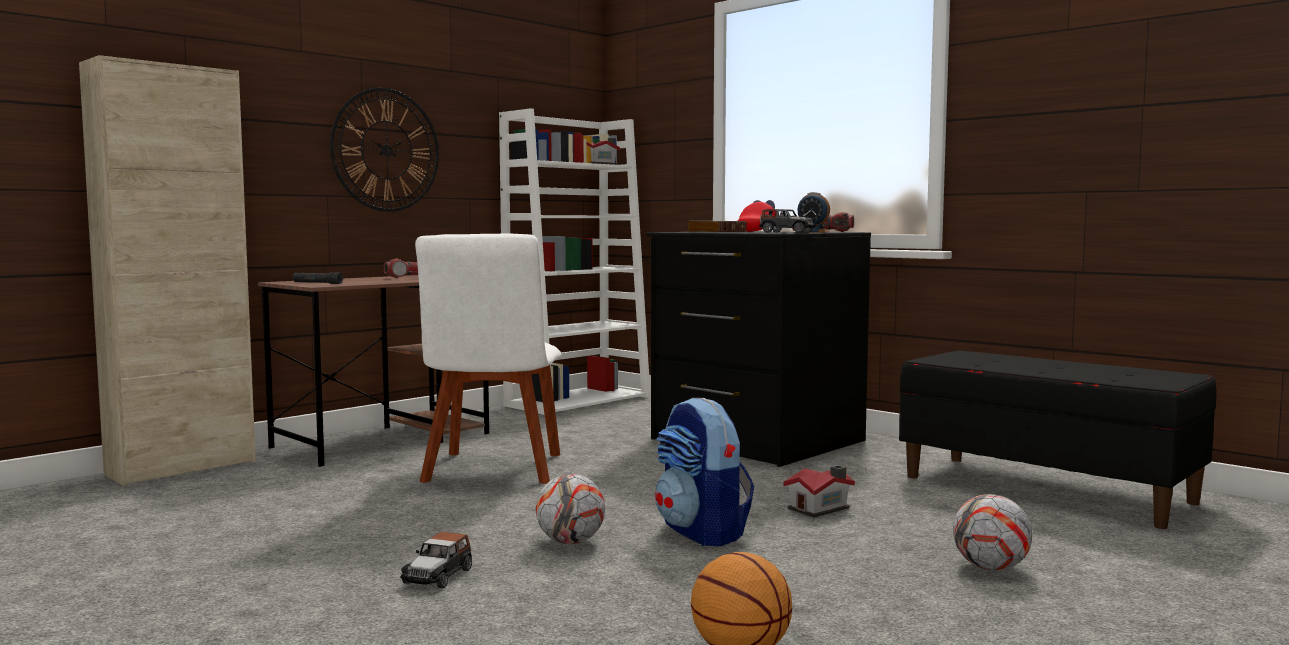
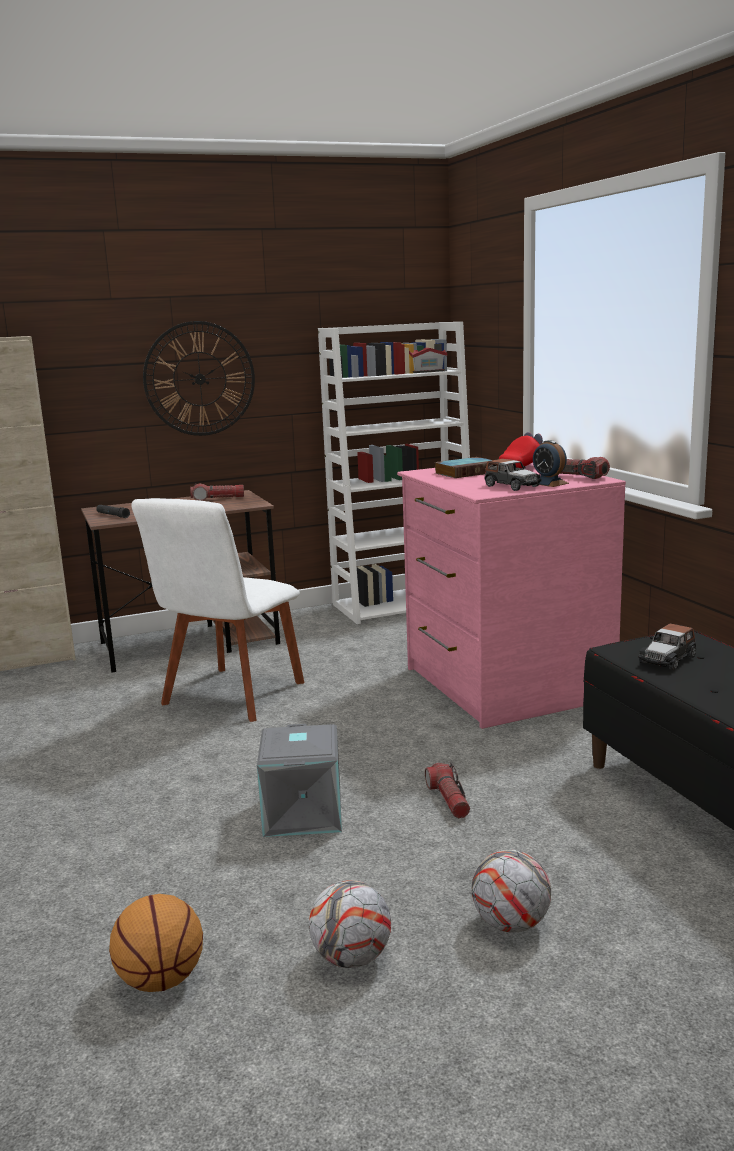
camera: 25 degrees right, 10 degrees up
(438, 576) = (52, 828): toy car -> toy car (667, 659)
(570, 542) = (187, 805): football -> football (351, 958)
(702, 532) = (304, 814): backpack -> grey storage box
(755, 440) = (504, 684): black dresser -> pink dresser
(821, 508) = (449, 799): toy house -> flashlight

